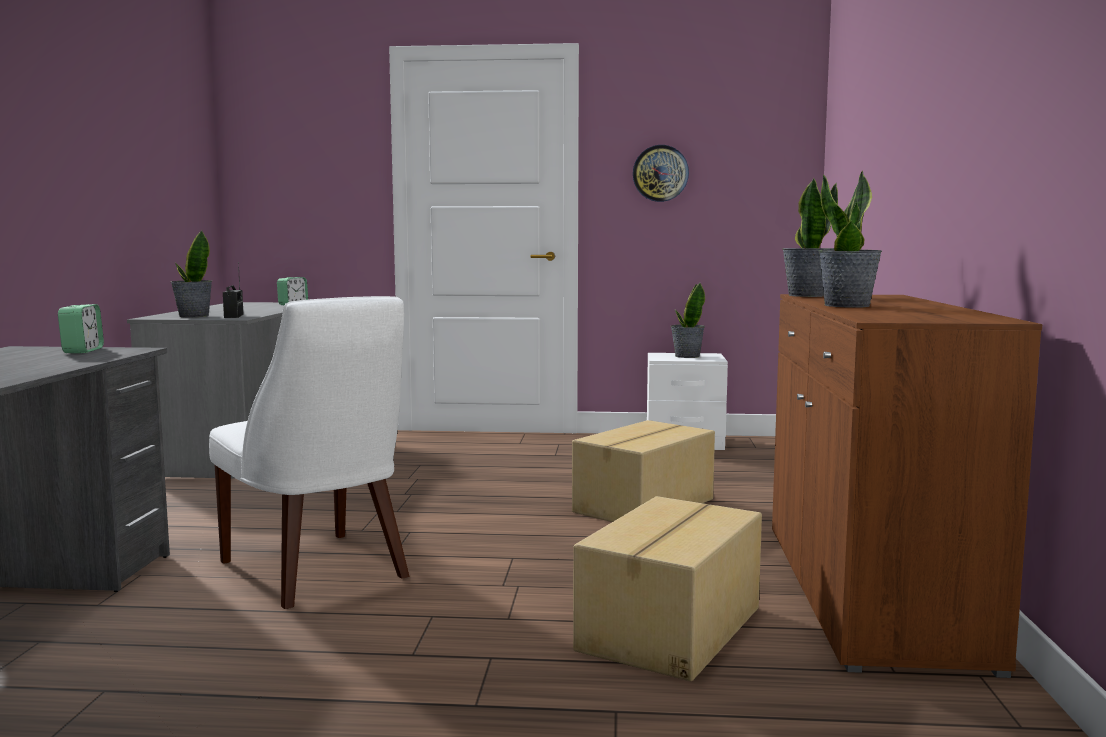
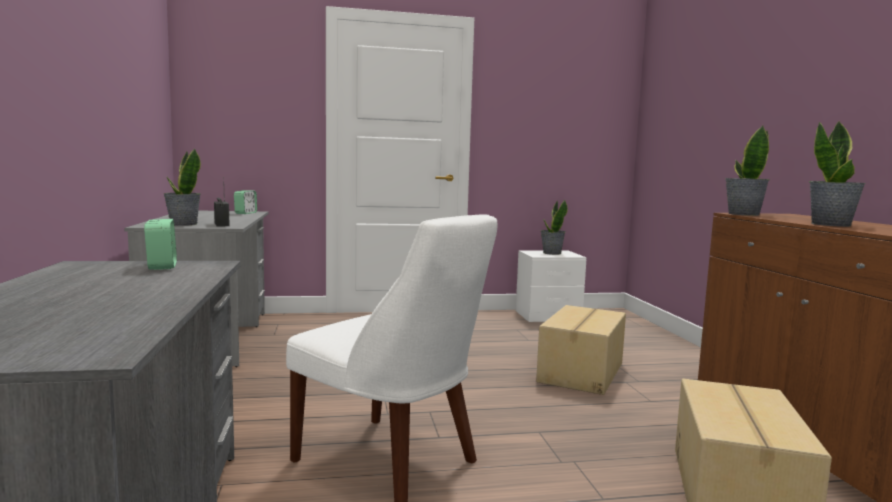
camera: 15 degrees left, 0 degrees up
(660, 173) = (529, 119): wall clock -> none

